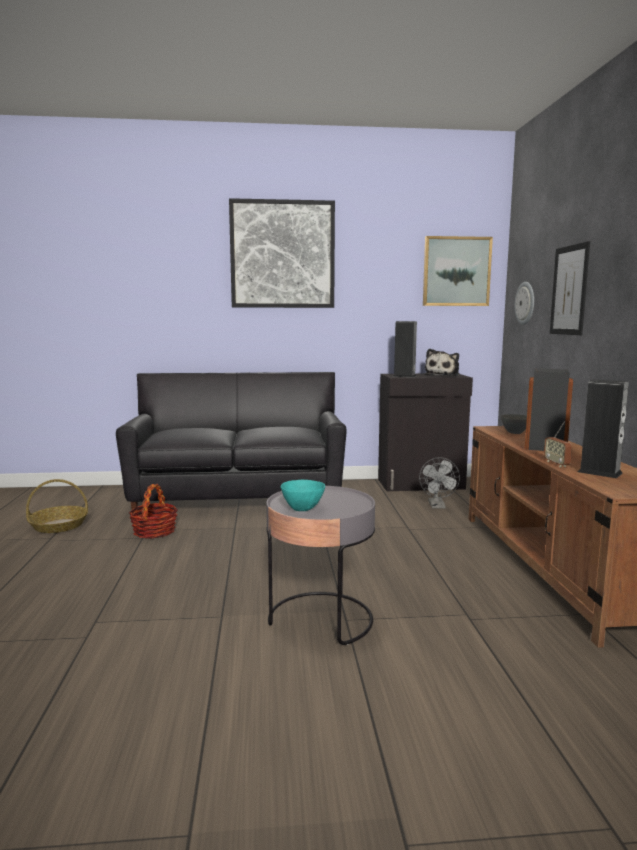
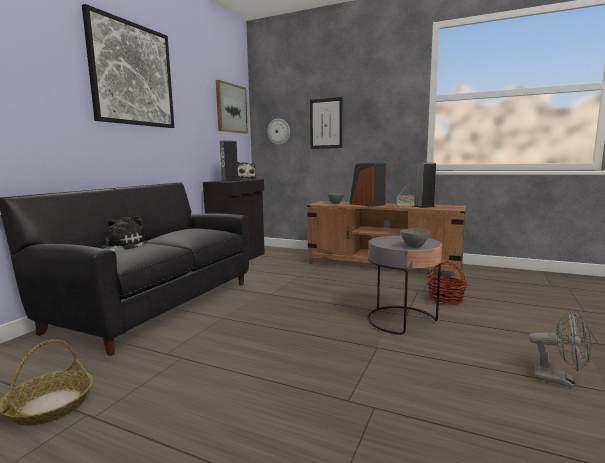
camera: 60 degrees left, 0 degrees up
(154, 531) = (175, 350): basket -> basket (445, 299)
(194, 429) = (122, 246): none -> plush toy
(303, 509) = (414, 246): turquoise bowl -> grey bowl
(437, 506) = (279, 263): grey fan -> grey fan (560, 380)

